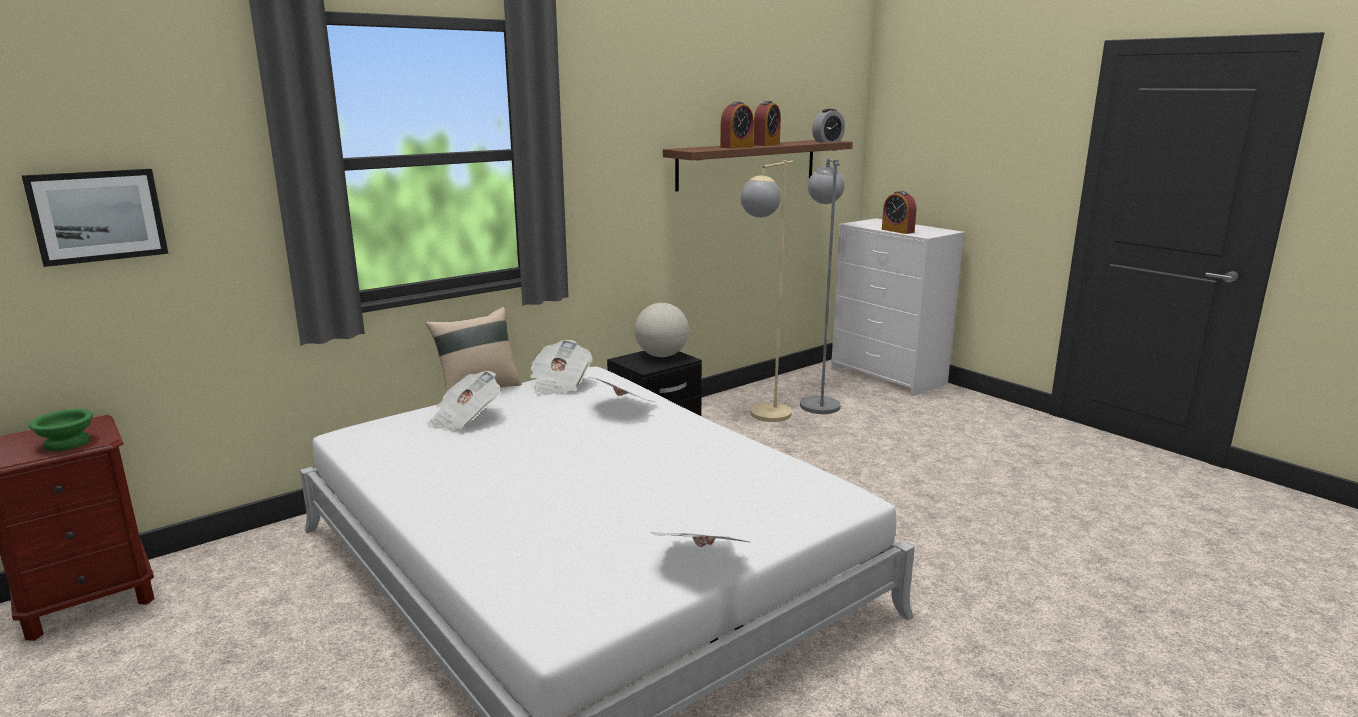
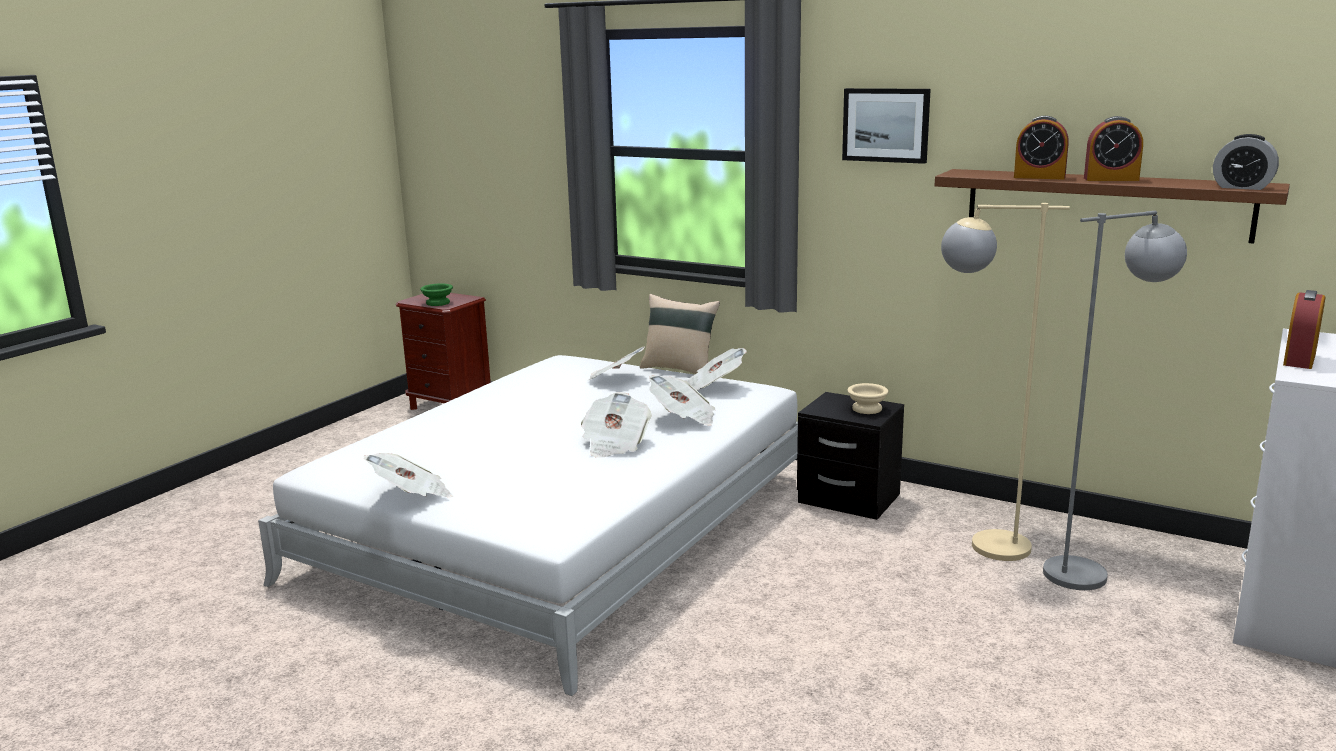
camera: 70 degrees right, 0 degrees up
(98, 216) = (492, 169): picture -> picture (886, 125)
(651, 444) = (614, 444): none -> newspaper
(661, 355) = (867, 408): globe -> beige bowl

